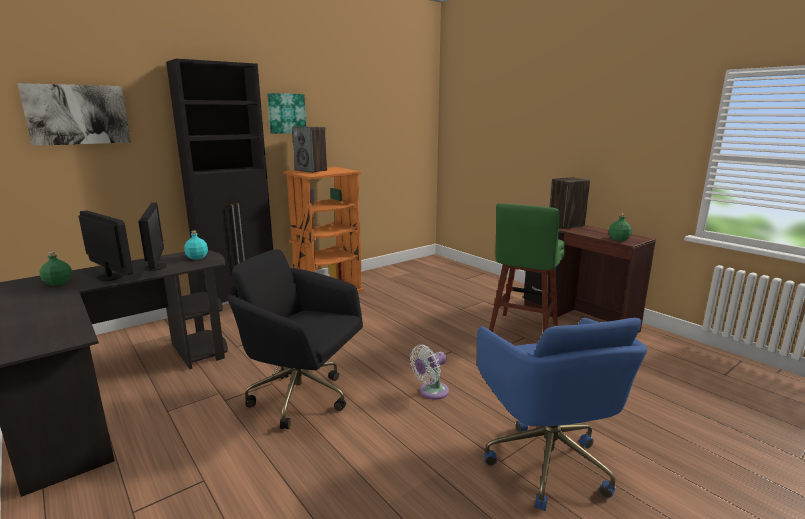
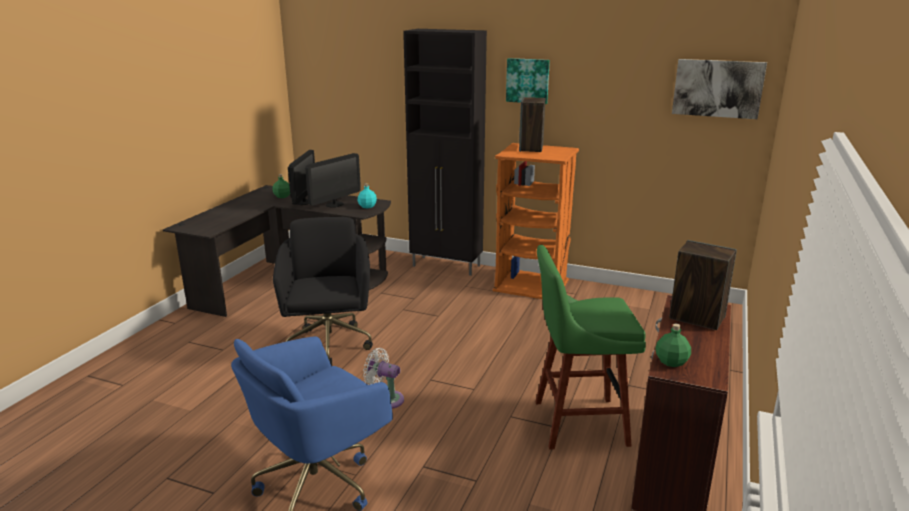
camera: 60 degrees right, 5 degrees up
(77, 114) = (355, 72): picture -> picture (717, 88)

